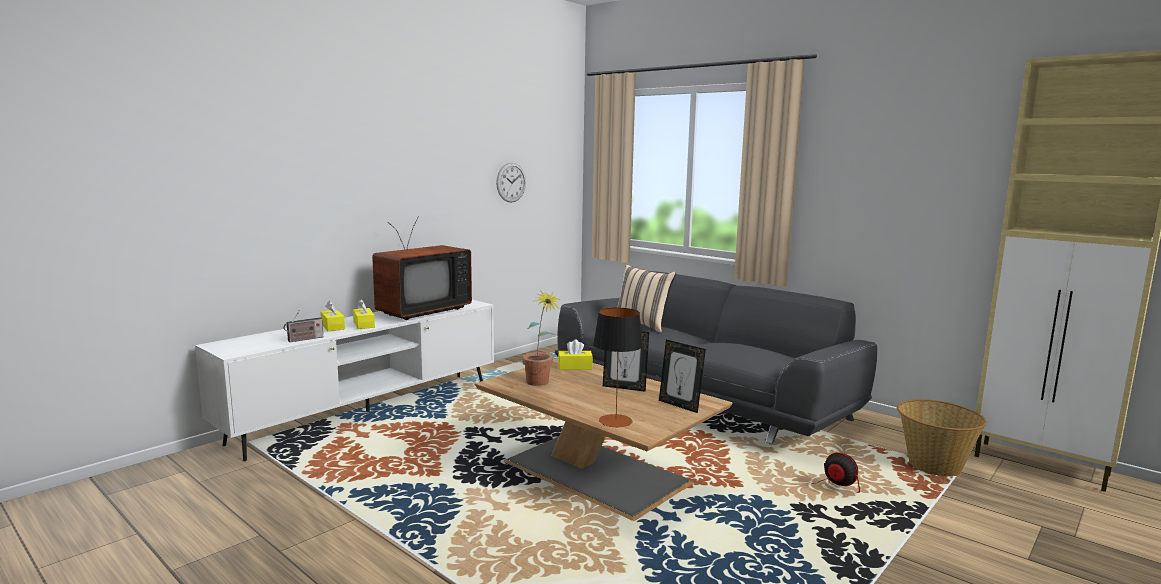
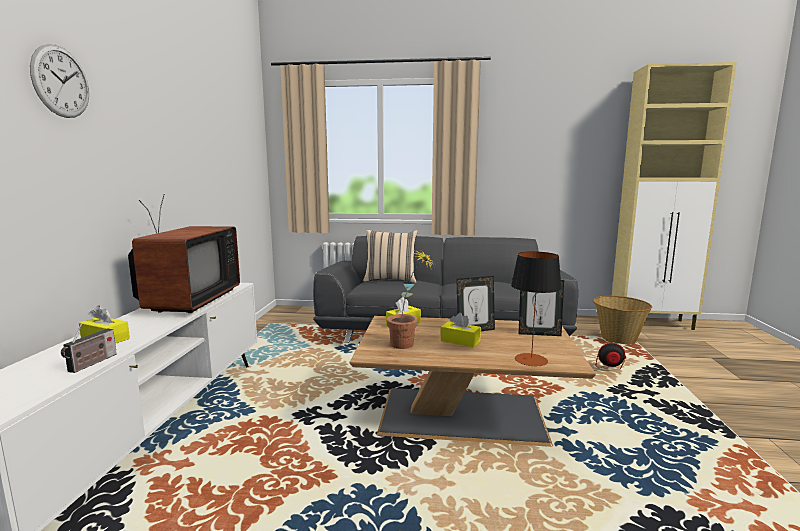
camera: 35 degrees left, 0 degrees up
(364, 324) = (146, 328): yellow tissue box -> yellow tissue box (460, 341)
(511, 182) = (225, 162): wall clock -> wall clock (61, 82)

